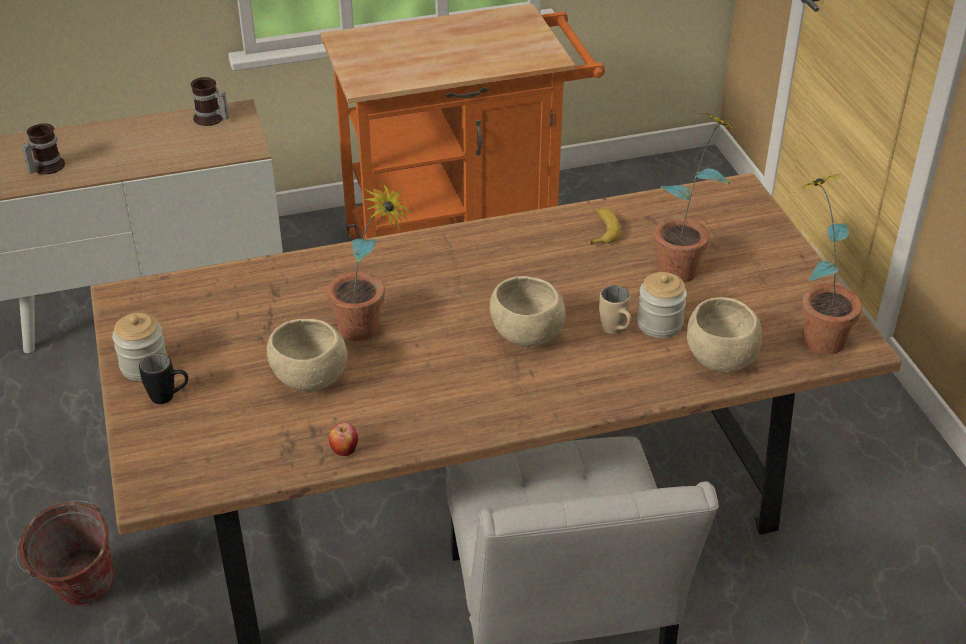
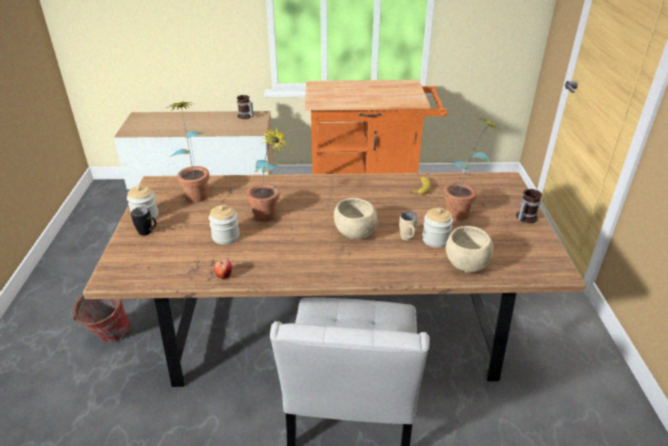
camera: 15 degrees right, 5 degrees down
(45, 167) = (159, 126): mug -> mug (524, 217)
(311, 380) = (226, 236): beige bowl -> jar
(814, 332) = (531, 259): potted plant -> potted plant (196, 192)

